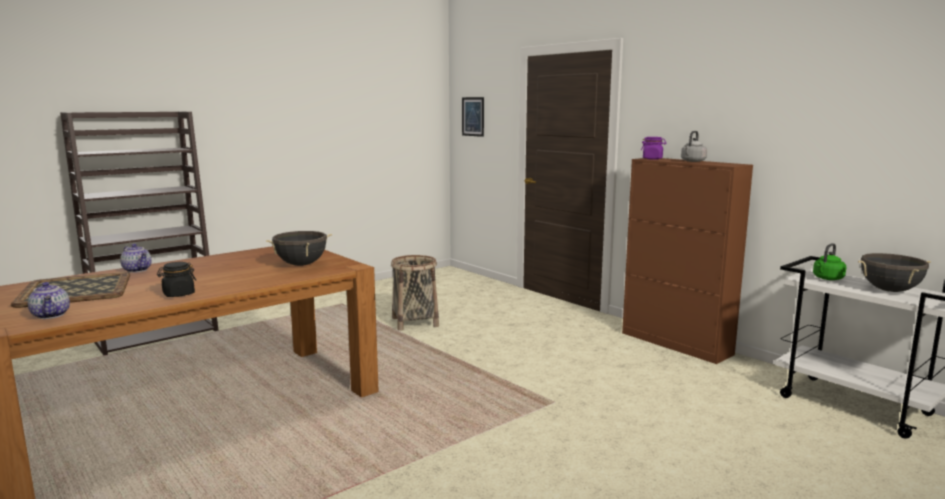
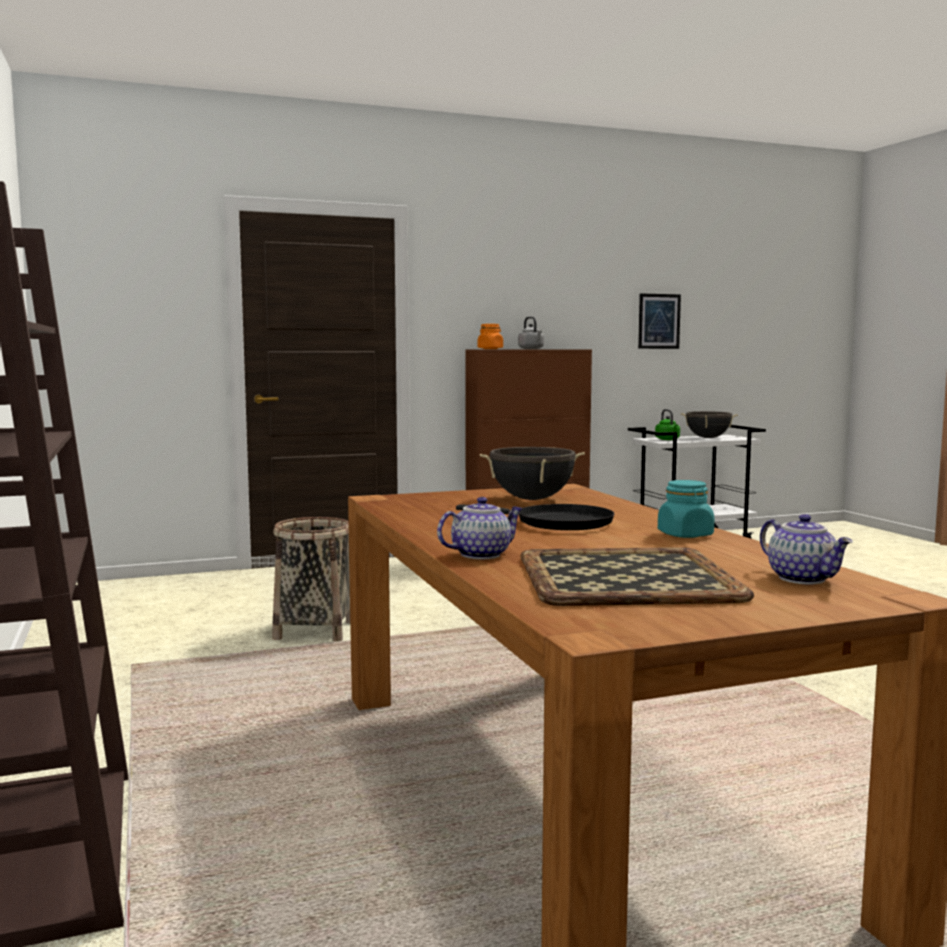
camera: 70 degrees left, 5 degrees down
(52, 315) = (803, 579): teapot -> teapot turned 75 degrees clockwise
(178, 294) = (685, 535): black jar -> turquoise jar
(219, 273) = (557, 523): none -> black frying pan
(473, 116) = (106, 301): picture -> picture (659, 321)
(652, 159) = (490, 349): purple jar -> orange jar

